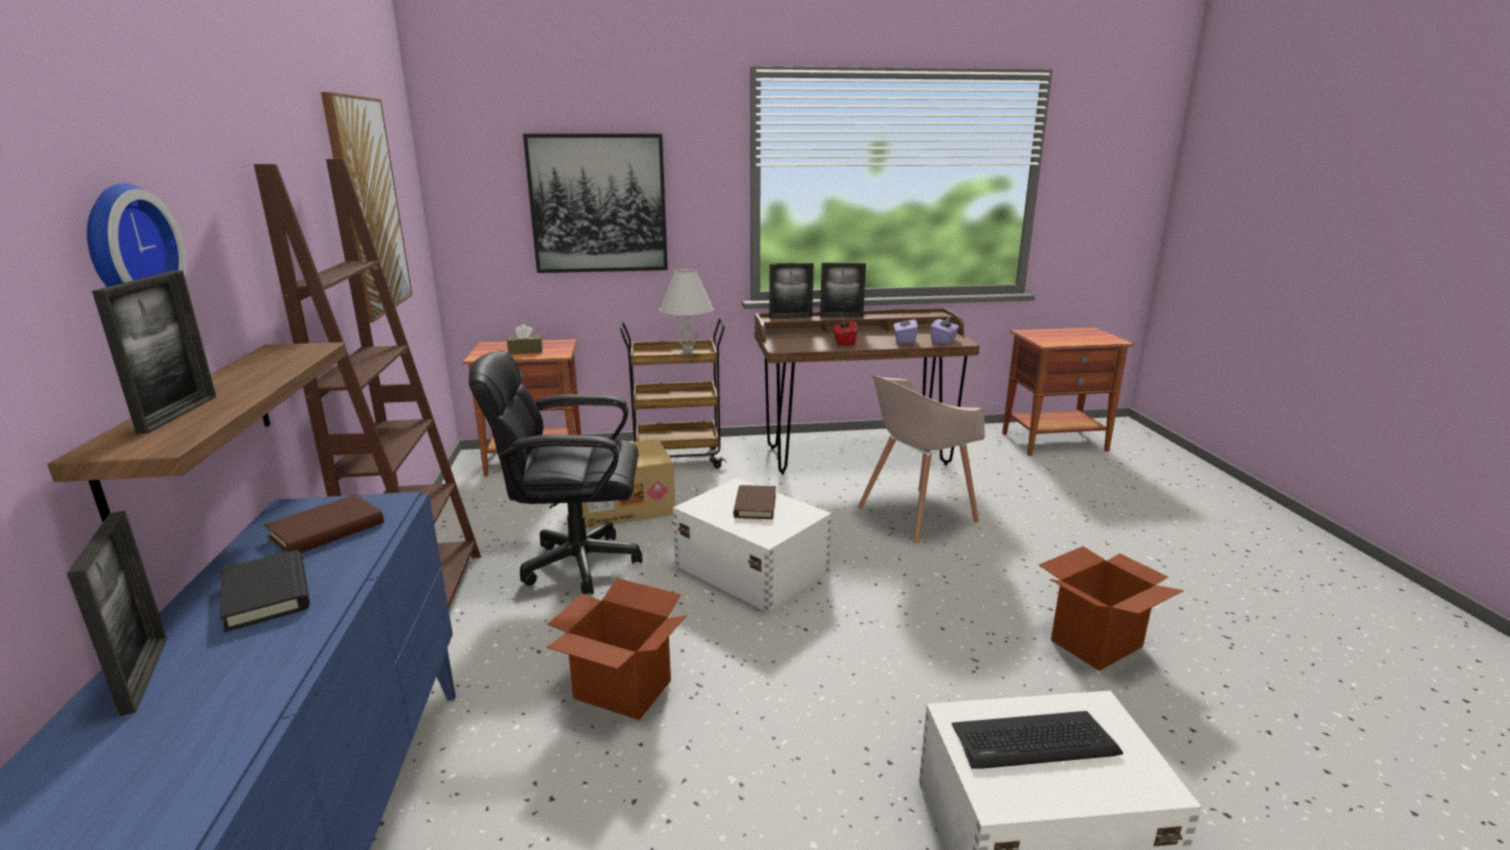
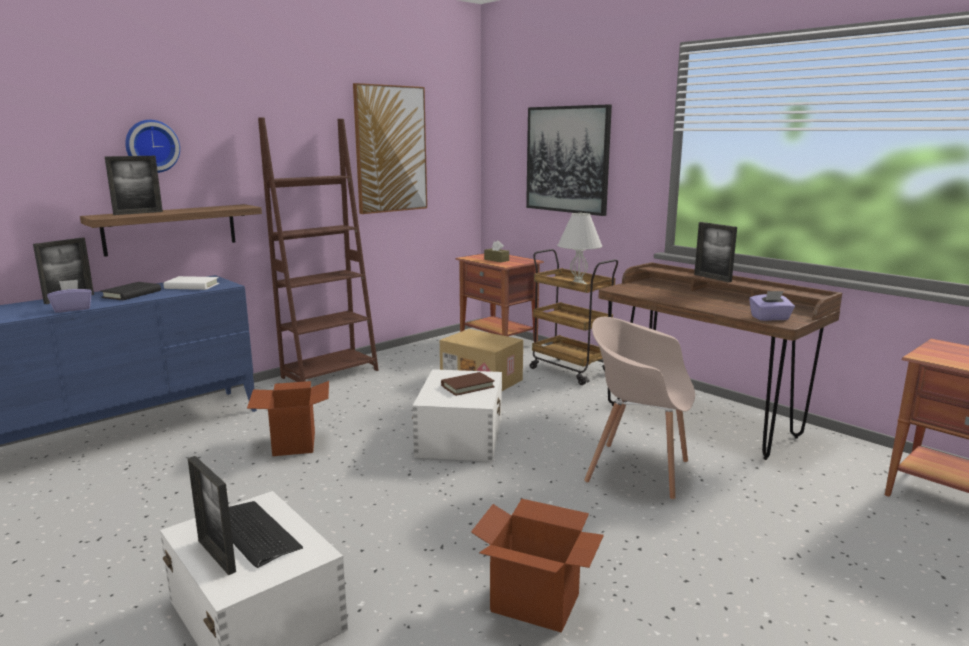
camera: 55 degrees right, 5 degrees down
(327, 530) = (192, 286): brown book -> white book
(574, 566) = (396, 392): black office chair -> none
(790, 317) = (672, 270): picture frame -> picture frame (216, 556)
(844, 342) = (677, 297): red tissue box -> none
(904, 340) = (734, 309): purple tissue box -> purple tissue box (72, 309)

